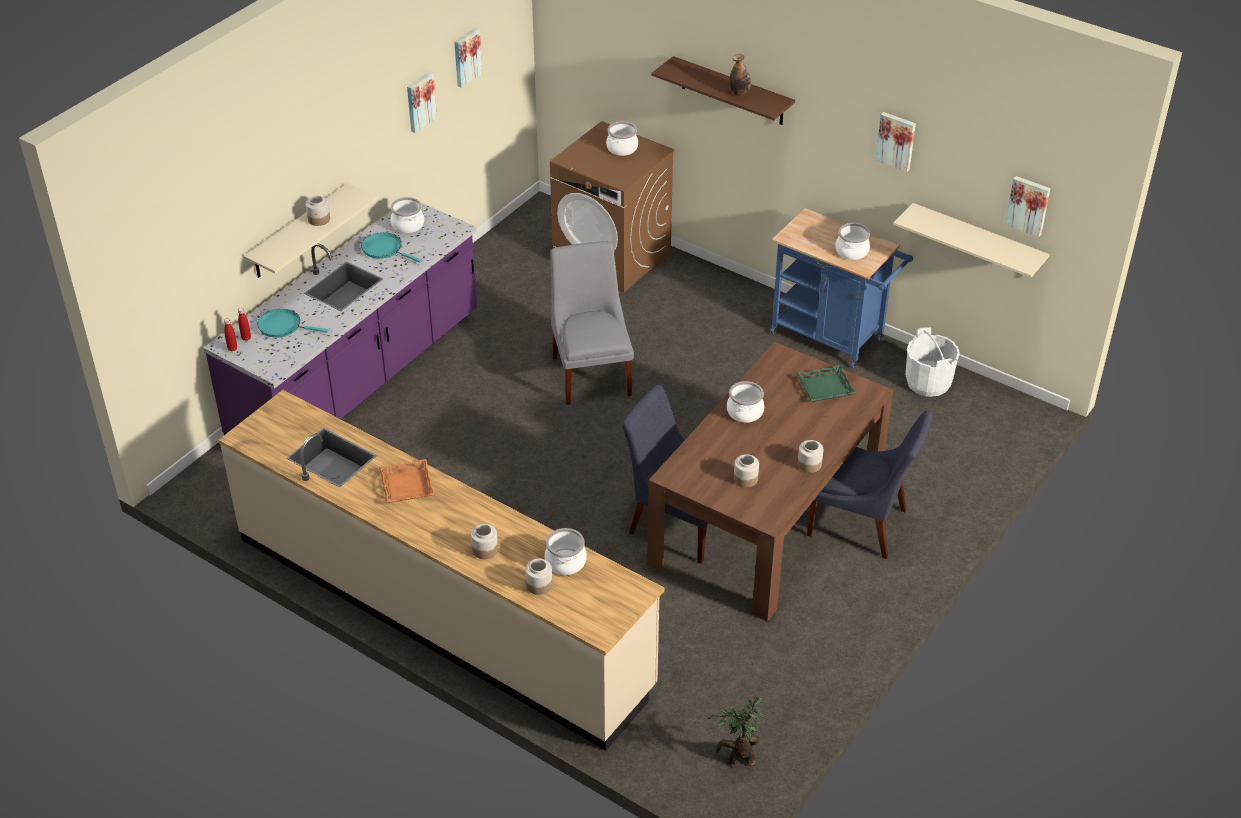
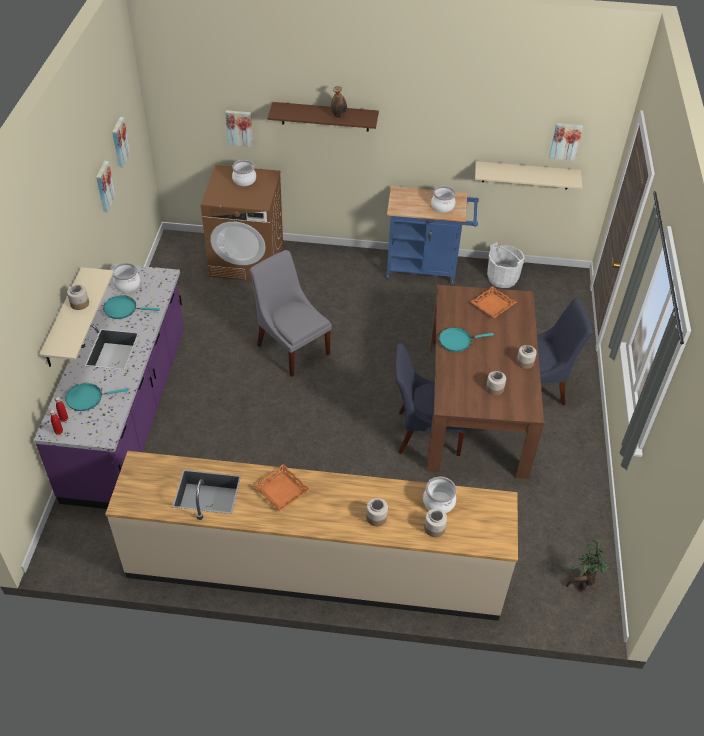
camera: 30 degrees left, 5 degrees up
(744, 412) = (457, 341): cooking pot -> turquoise frying pan
(825, 387) = (492, 305): green tray -> orange tray
(896, 140) = (462, 120): picture -> picture (239, 128)

